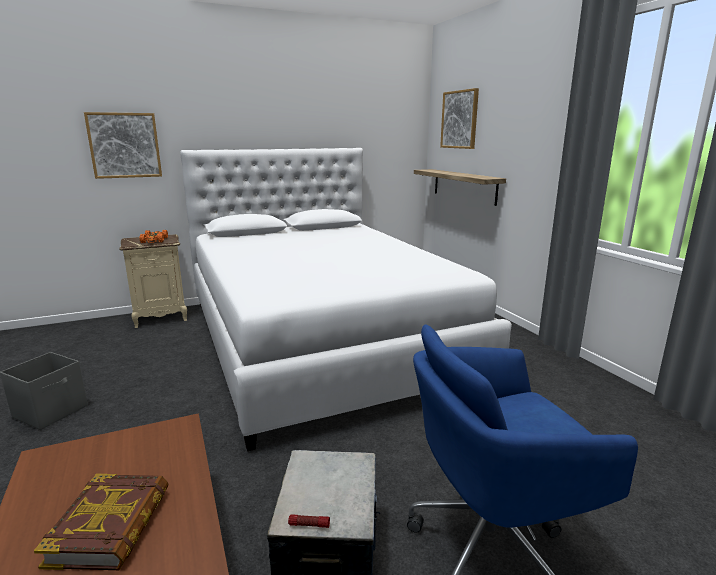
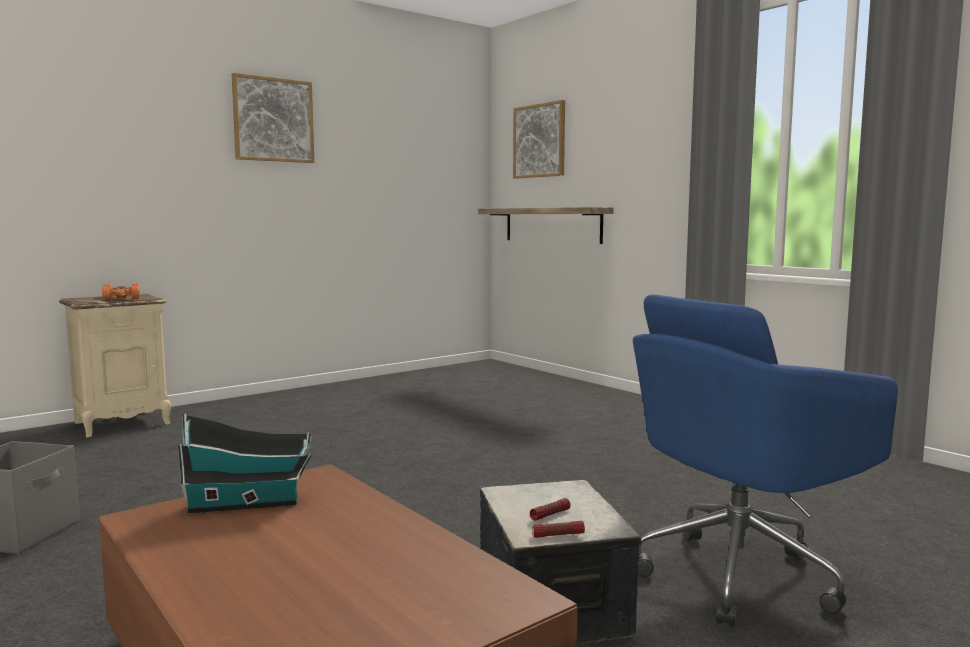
camera: 15 degrees left, 10 degrees down
(111, 526) = (316, 553): book -> none
(114, 454) = (248, 503): none -> toy house
(124, 145) = (75, 156): picture -> picture (273, 120)
(320, 496) = (550, 514): none -> flashlight
(322, 338) = (396, 426): white bed -> none

